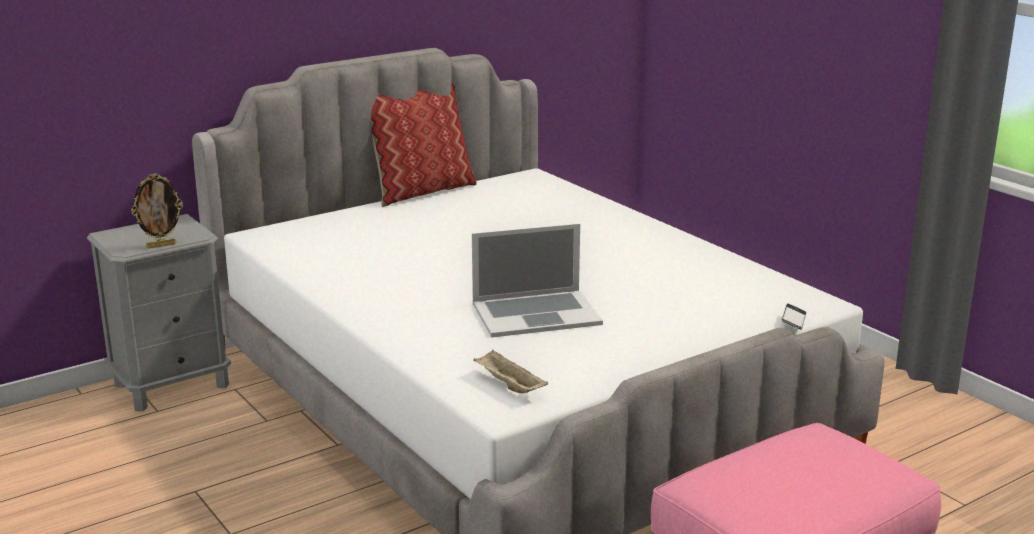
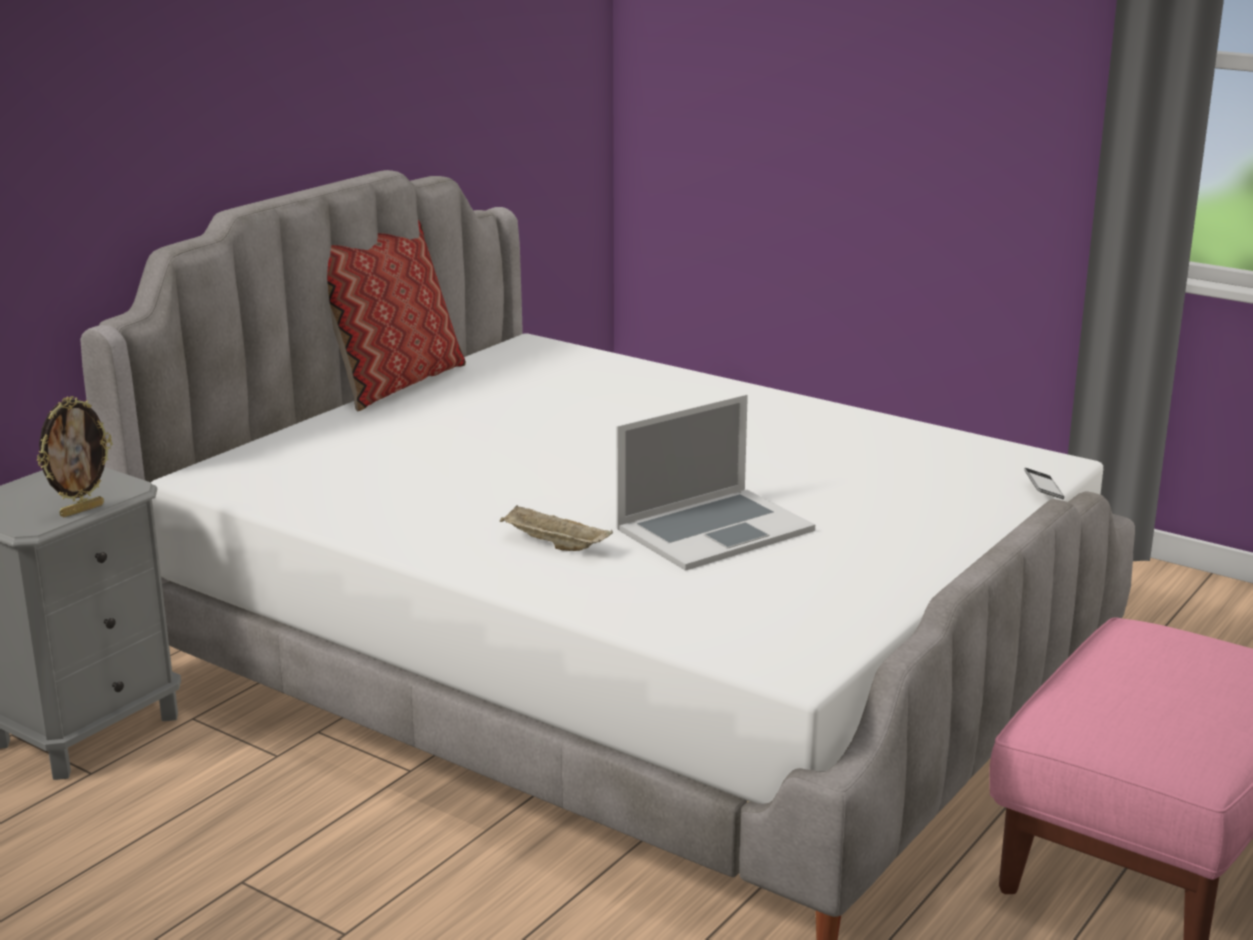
camera: 20 degrees left, 0 degrees up
(508, 385) = (770, 631): beige tray -> beige tray (553, 545)

